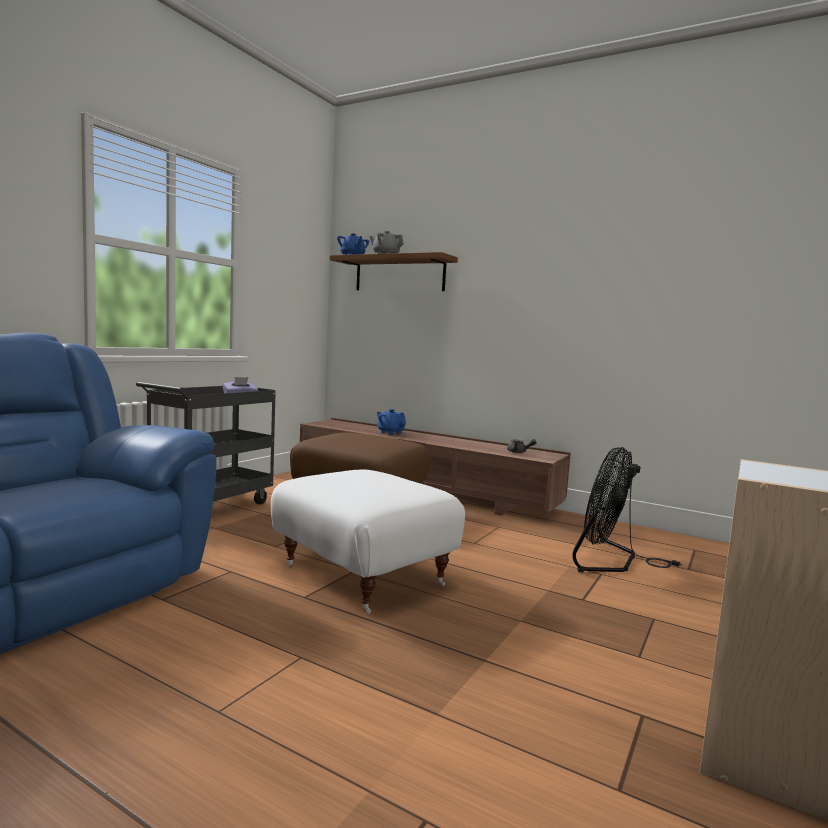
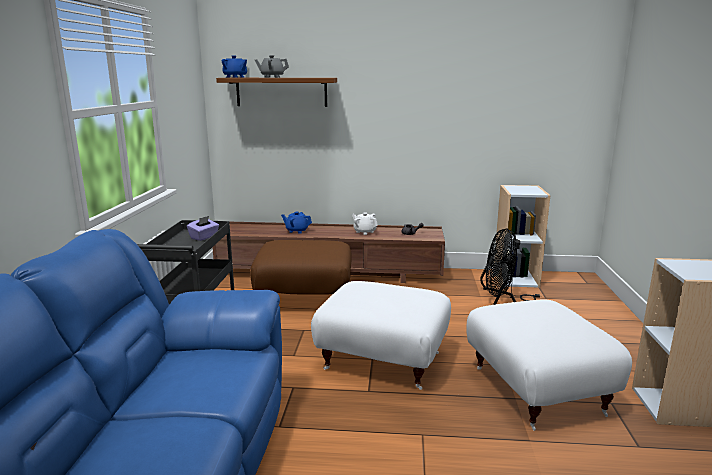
camera: 25 degrees left, 10 degrees up
(464, 443) = (364, 232): none -> white teapot
(527, 661) = (535, 391): none -> white ottoman
(667, 540) = (516, 278): none -> bookcase

